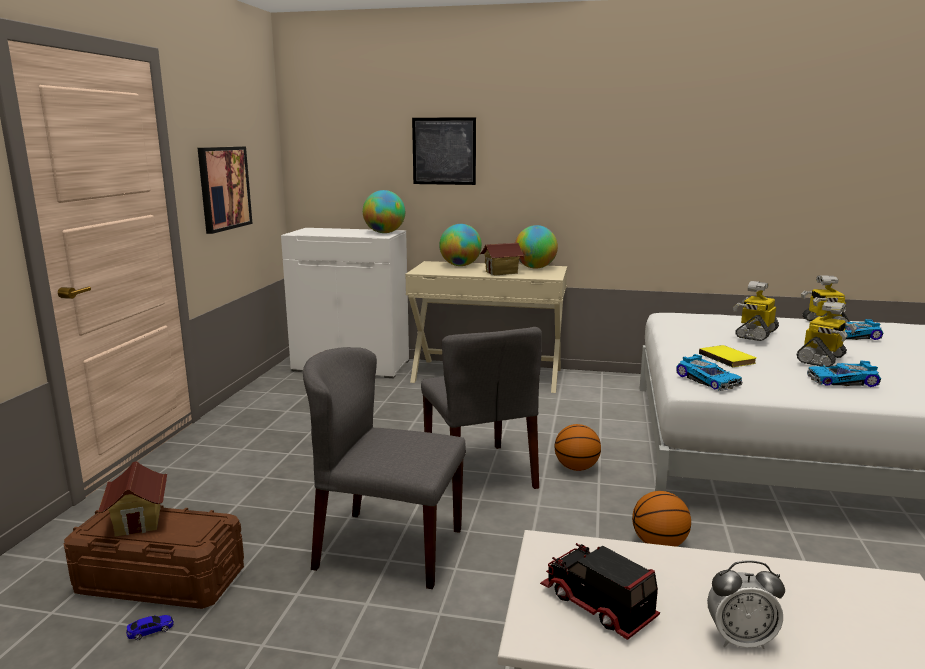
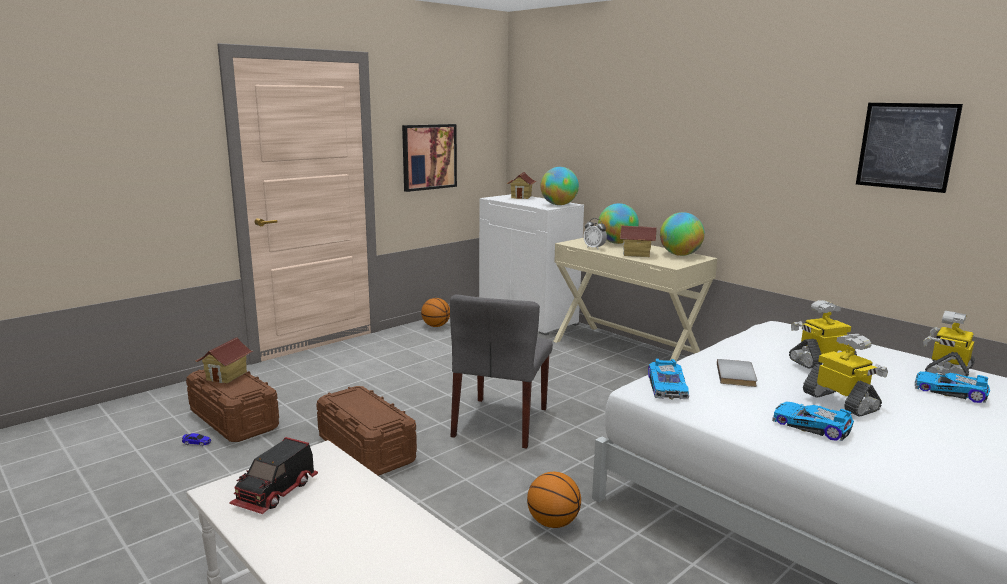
camera: 35 degrees right, 0 degrees up
(324, 230) = (521, 197): none -> toy house
(388, 548) = (366, 448): grey chair -> brown storage box
(444, 151) = (620, 134): picture -> picture (906, 146)
(576, 468) = (581, 444): basketball -> basketball (436, 326)
(597, 605) = (277, 493): toy truck -> toy truck turned 150 degrees counterclockwise
(728, 358) = (738, 375): yellow book -> grey book
(740, 640) = (308, 547): alarm clock -> alarm clock (594, 248)
(822, 359) = (841, 402): toy robot -> toy robot turned 105 degrees counterclockwise

